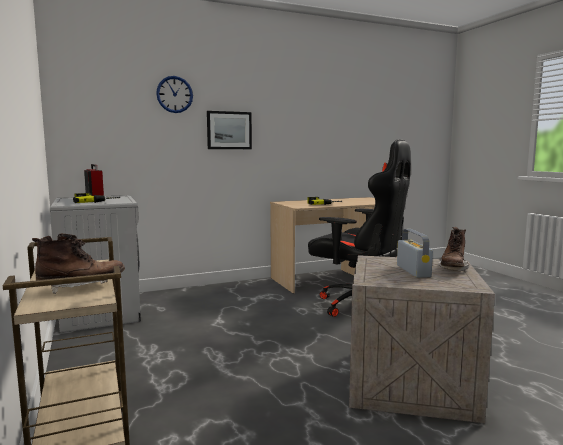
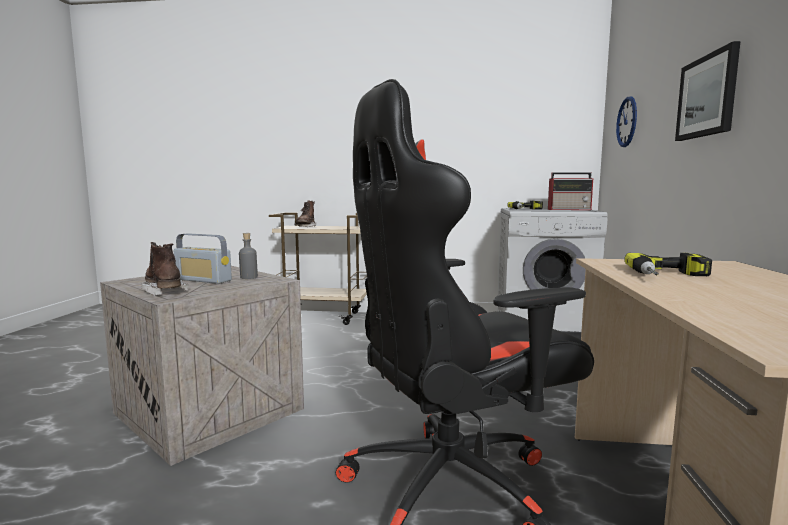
camera: 120 degrees right, 0 degrees up
(174, 94) = (664, 55): wall clock -> wall clock (627, 122)
(379, 264) = (248, 277): none -> grey bottle

